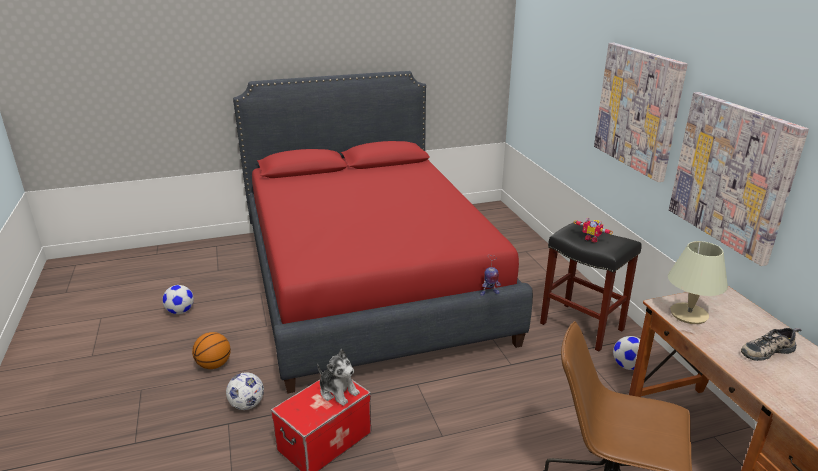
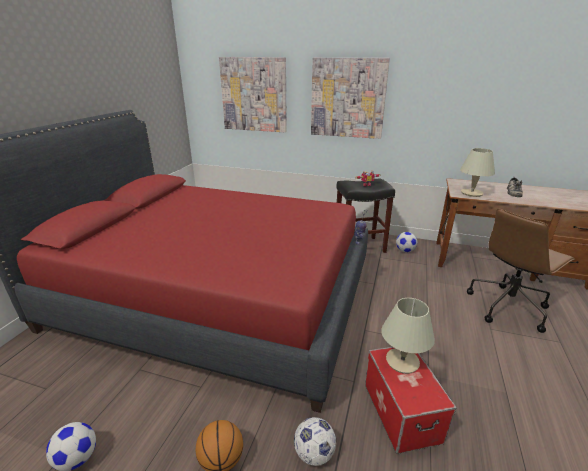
camera: 55 degrees left, 0 degrees up
(338, 391) = (402, 361): plush toy -> beige table lamp
(732, 174) = (437, 116): picture -> picture (254, 95)

